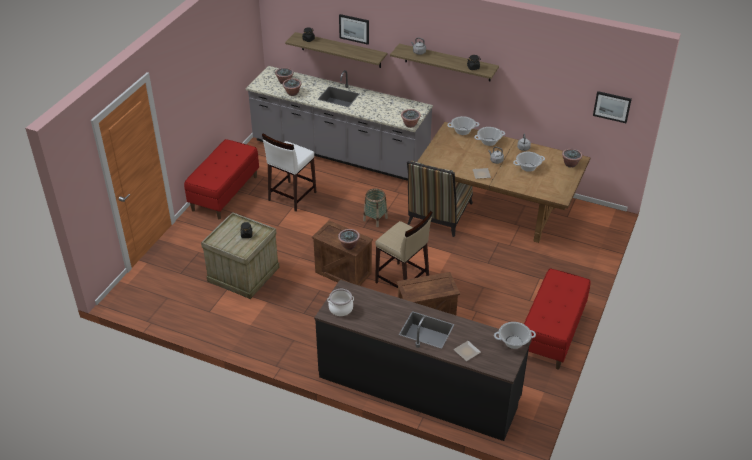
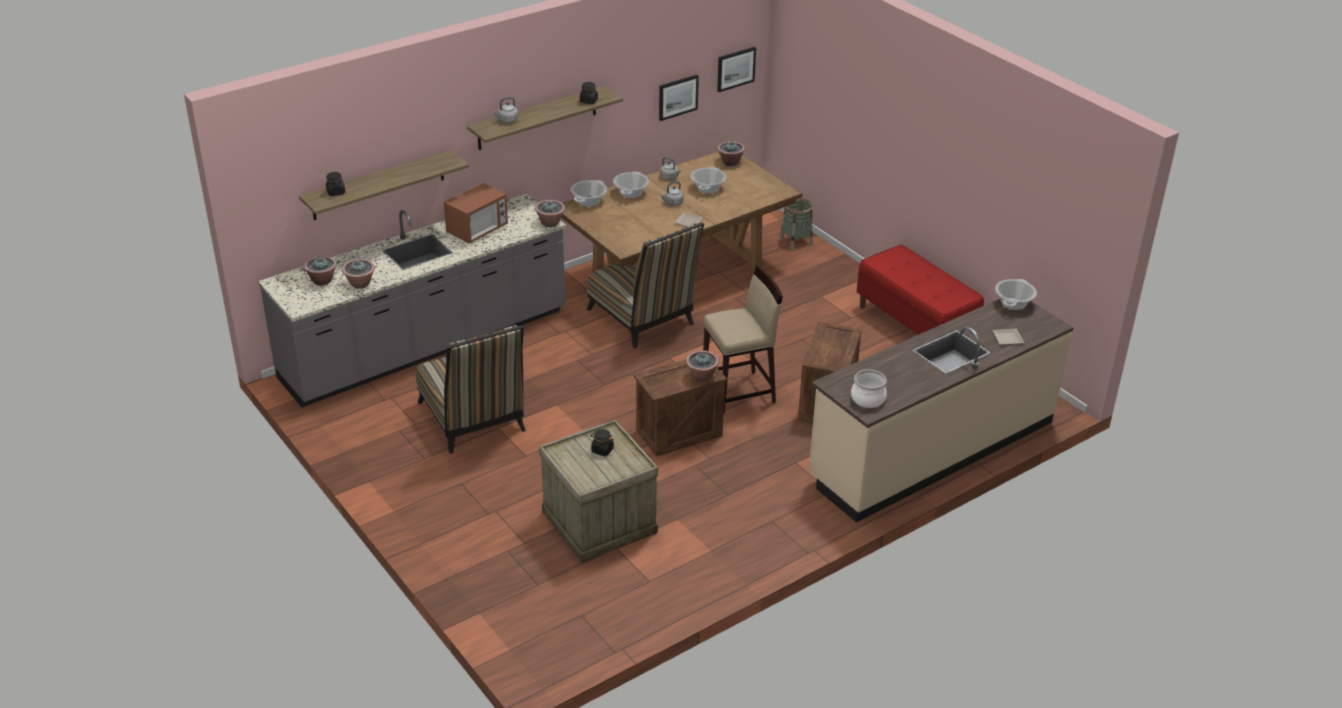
camera: 60 degrees left, 5 degrees down
(224, 193) = (395, 480): red bench -> none
(291, 196) = (473, 421): white stool -> chair
(354, 28) = (397, 138): picture -> picture (677, 97)
(375, 219) = (599, 369): basket -> basket (796, 242)
(377, 105) = (477, 230): none -> microwave
(419, 388) = (931, 450): black counter -> beige counter

